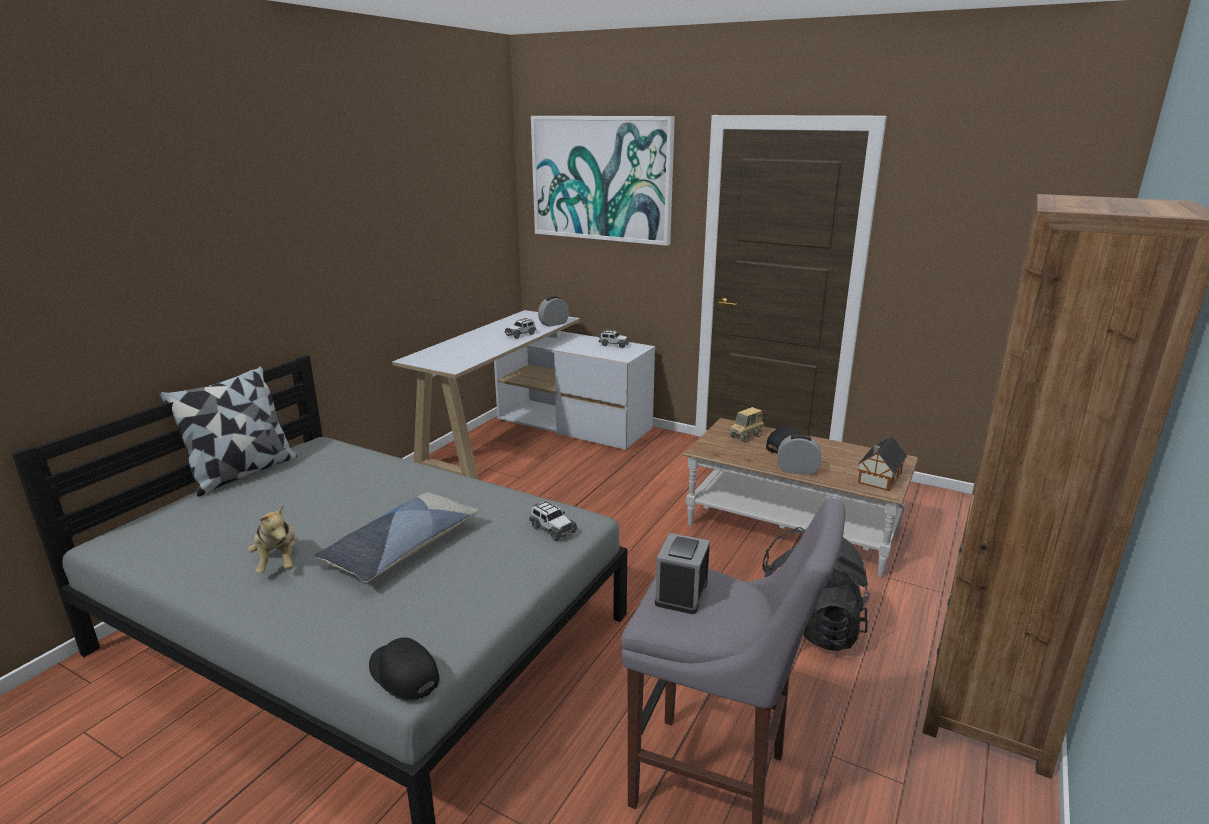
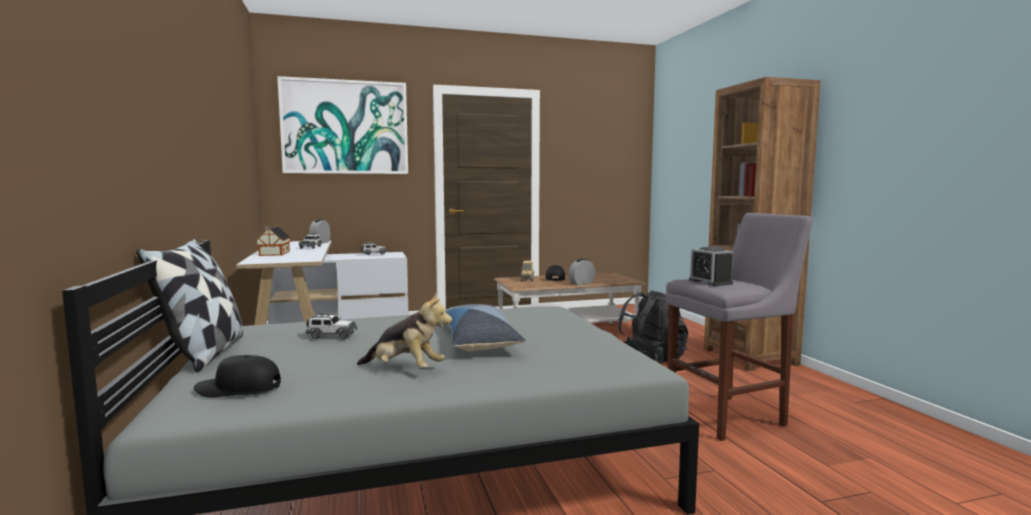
camera: 45 degrees left, 15 degrees down
(403, 675) = (639, 367): black cap -> black cap (238, 389)
(552, 529) = (545, 313): toy car -> toy car (332, 336)
(878, 478) = (619, 279): toy house -> toy house (273, 253)

